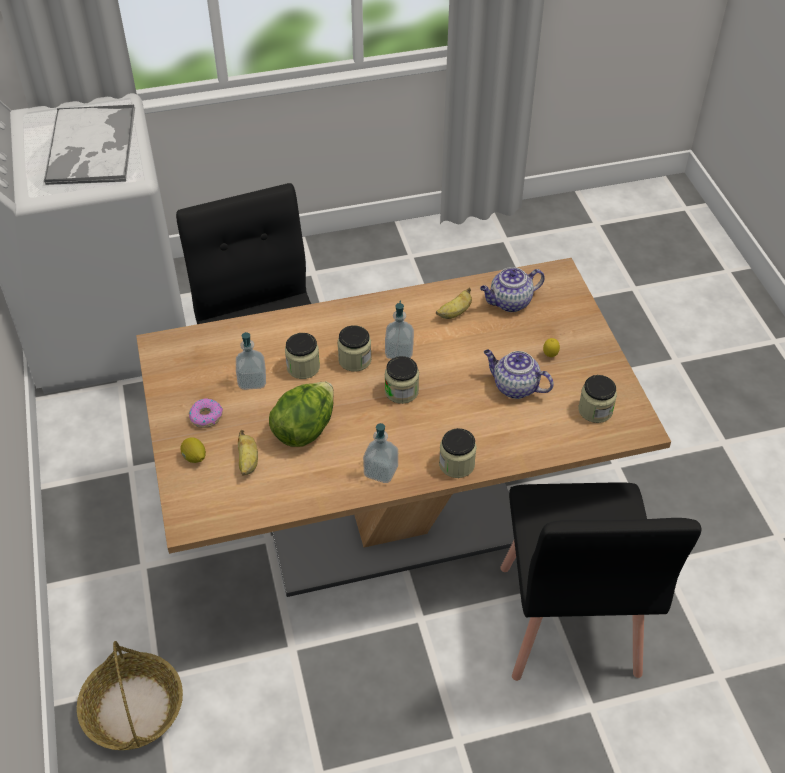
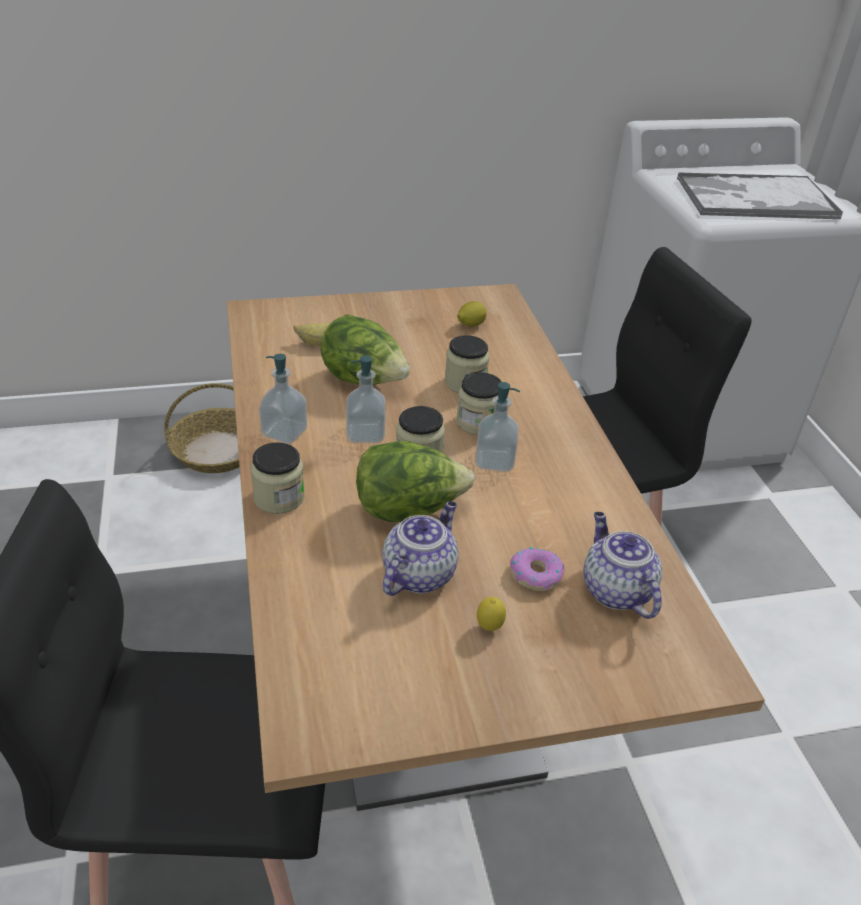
camera: 90 degrees right, 10 degrees down
(194, 458) = (336, 314): lemon -> lemon (470, 325)
(206, 416) = (392, 320): donut -> donut (536, 575)
(252, 381) = (444, 348): soap dispenser -> soap dispenser (365, 434)
(454, 313) = (579, 522): banana -> none
(457, 394) = (409, 509): none -> lettuce
(595, 410) = (356, 672): jar -> none

